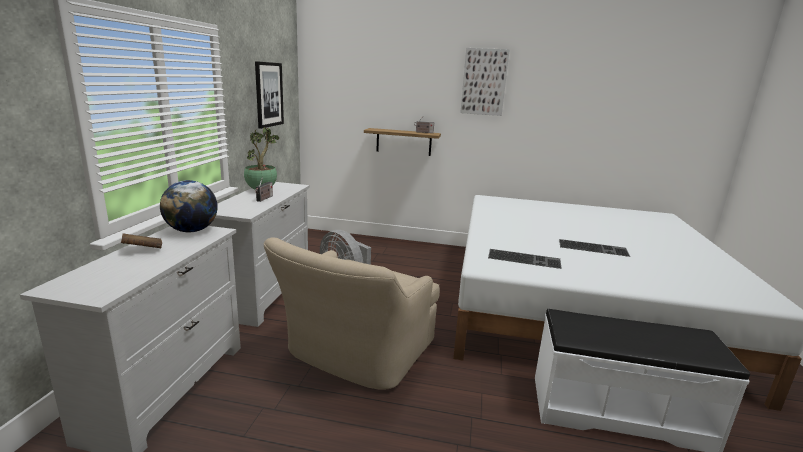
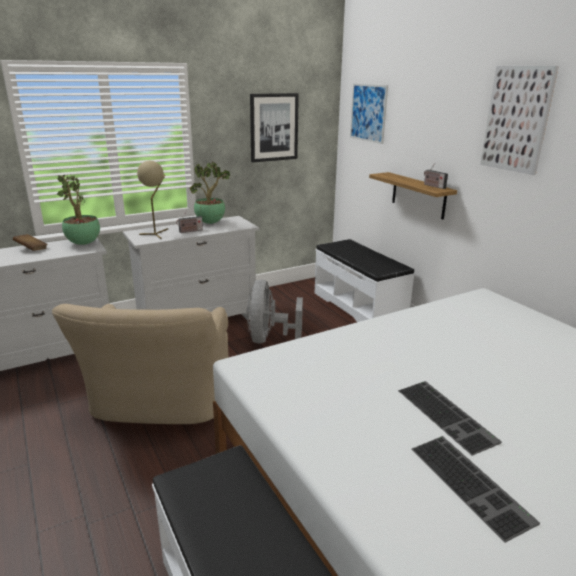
camera: 50 degrees right, 5 degrees up
(192, 230) = (83, 244): globe -> potted plant
(240, 206) = (157, 234): none -> beige table lamp
(339, 81) = (368, 113): none -> picture
(354, 354) = (161, 400): beige armchair -> beige armchair turned 75 degrees counterclockwise
(362, 242) = (359, 306): none -> white bench
(525, 258) = (311, 379): keyboard -> keyboard (472, 484)

